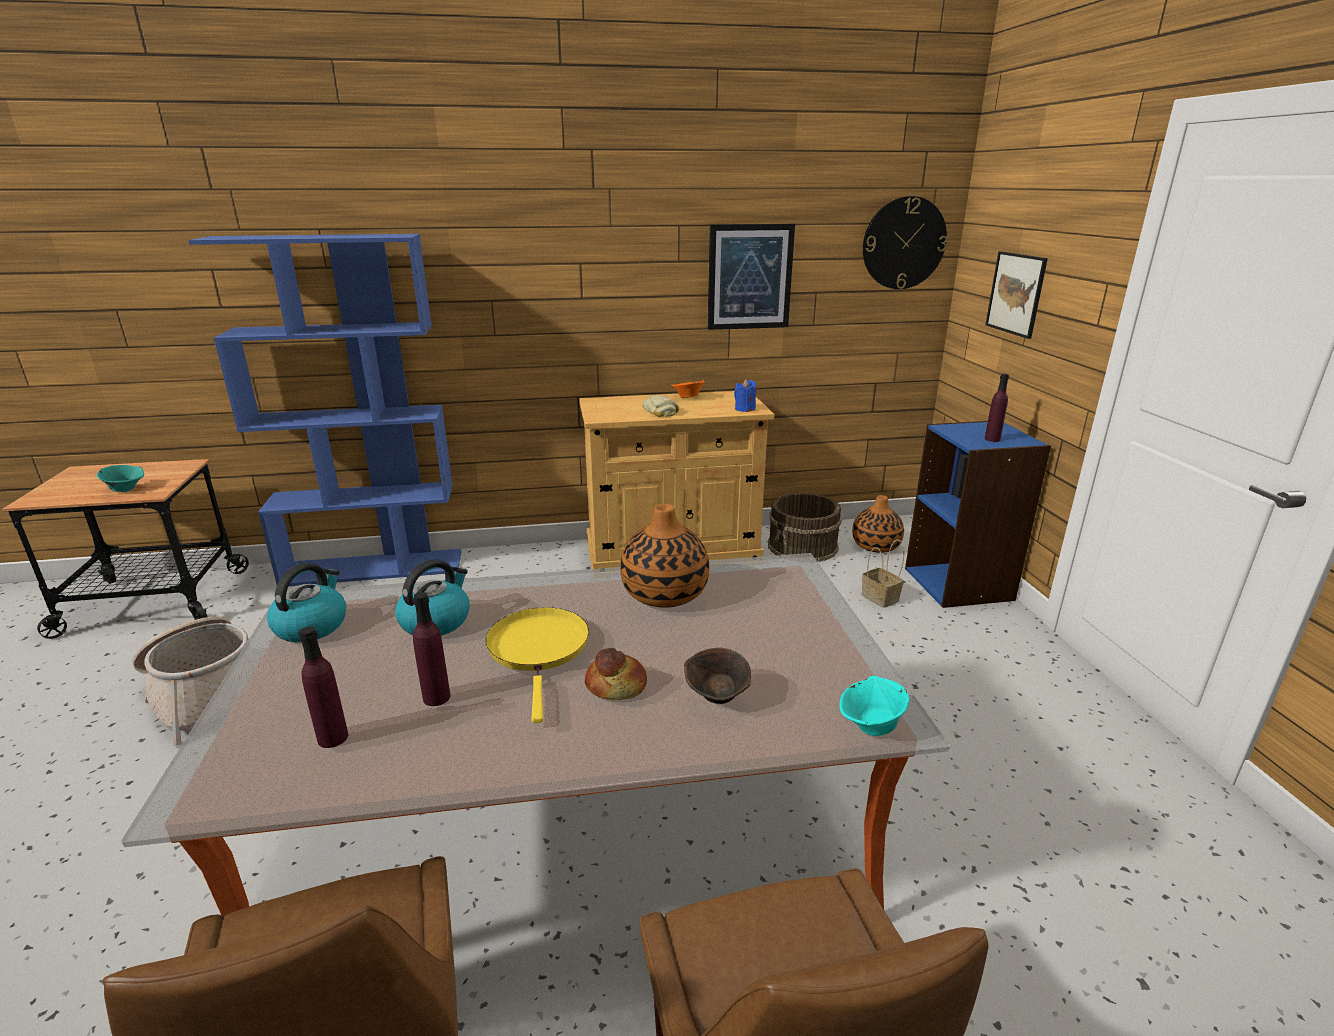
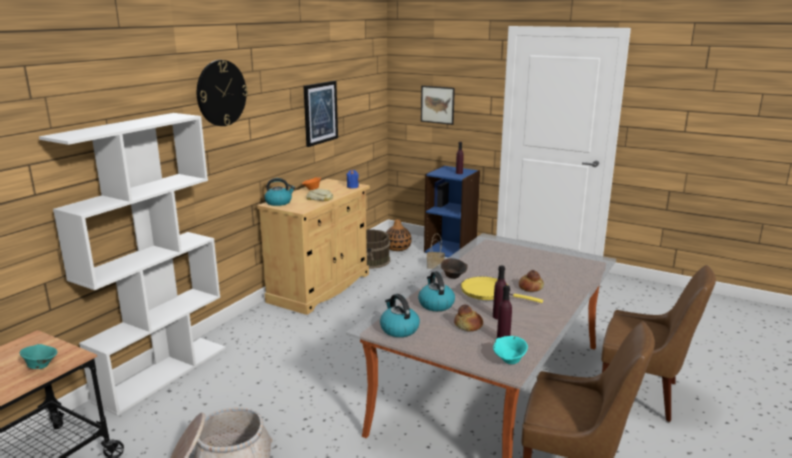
camera: 50 degrees left, 5 degrees down
(372, 680) = (468, 325): none -> bread
(374, 567) = (163, 373): blue bookcase -> white bookcase
(606, 402) = (279, 202): none -> kettle
(664, 593) = (477, 262): vase -> none
(718, 697) = (557, 276): brown bowl -> brown bowl (453, 277)
(871, 726) = (597, 263): turquoise bowl -> turquoise bowl (509, 361)
(903, 243) = (371, 85): wall clock -> wall clock (221, 93)

